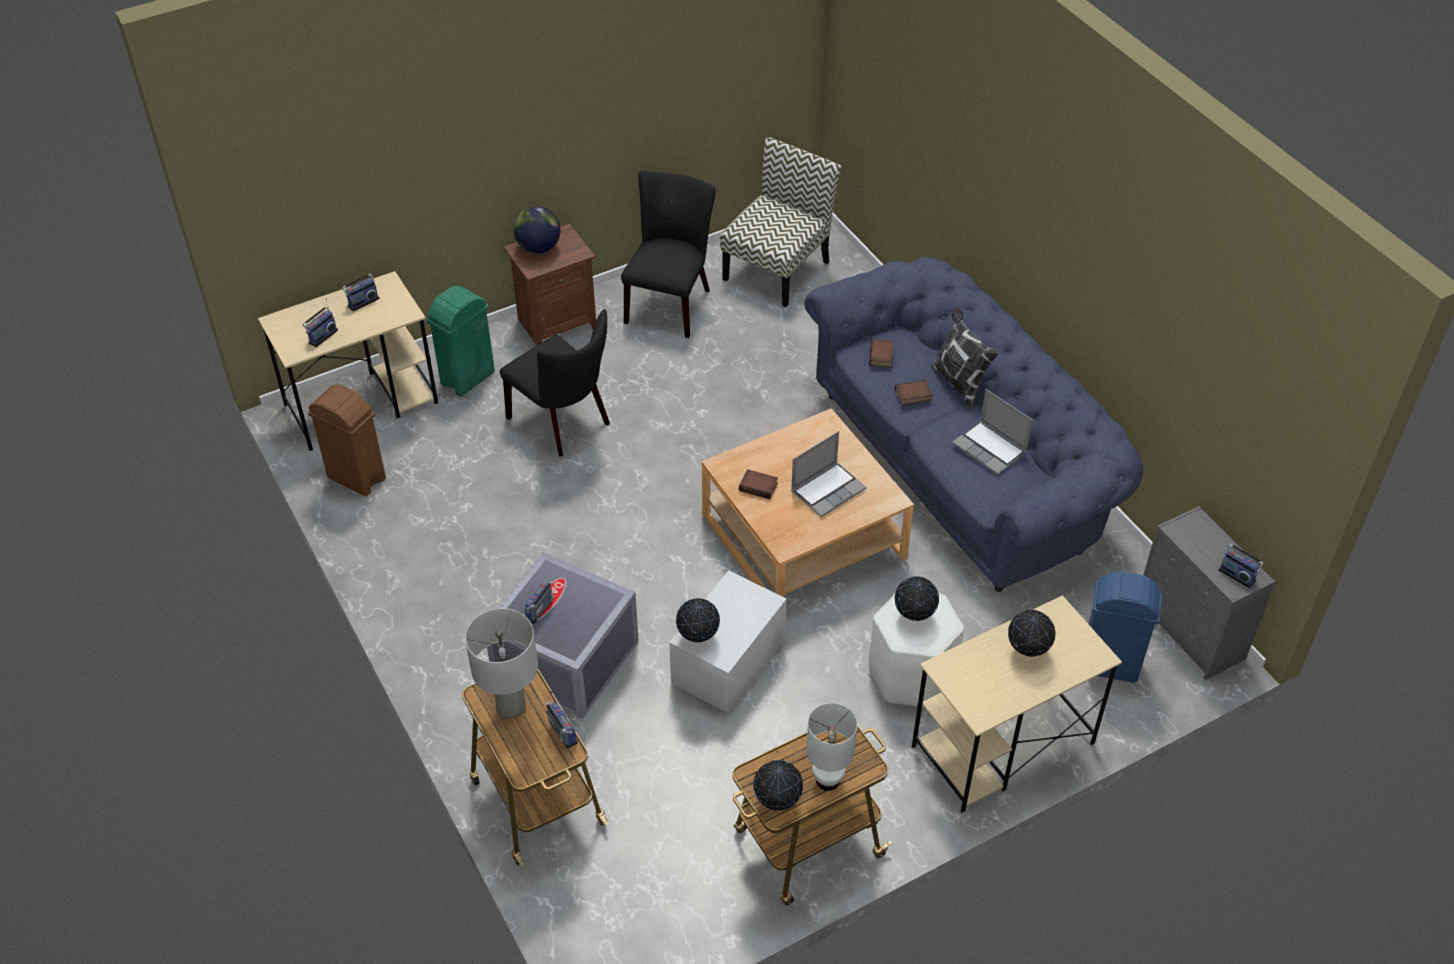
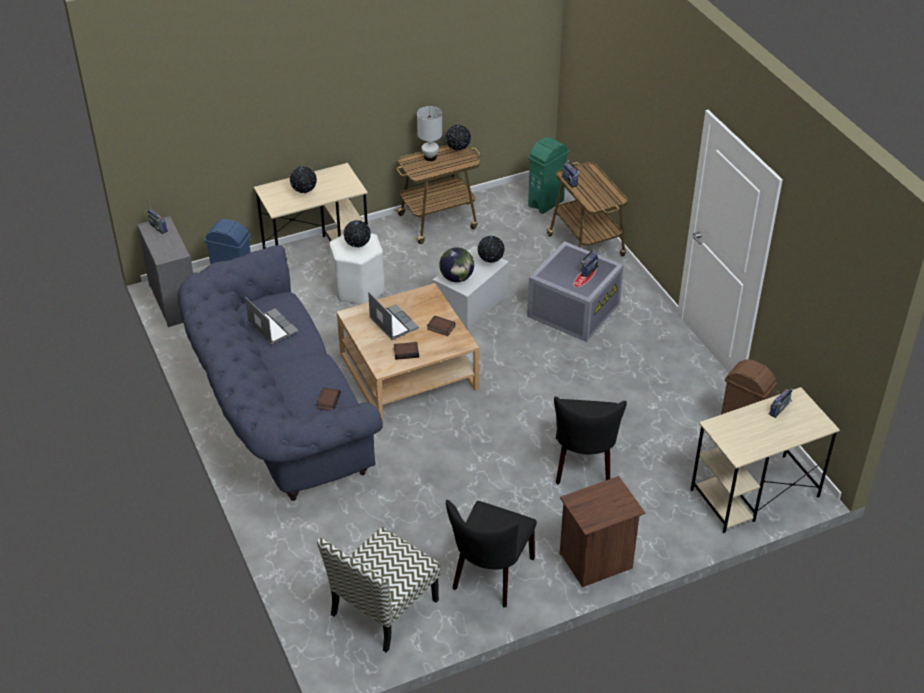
camera: 175 degrees left, 5 degrees down
(362, 301) = (755, 438): radio -> none
(467, 378) = (669, 511): green trash can -> green trash can (546, 203)
(511, 707) = (599, 193): grey table lamp -> none
(538, 247) = (612, 508): globe -> globe (457, 278)
(564, 423) = (584, 466): black chair -> black chair turned 135 degrees counterclockwise
(828, 489) = (392, 323): laptop -> laptop turned 90 degrees clockwise
(912, 396) = (314, 368): book -> book (406, 352)
(959, 383) = (275, 378): pillow -> none

